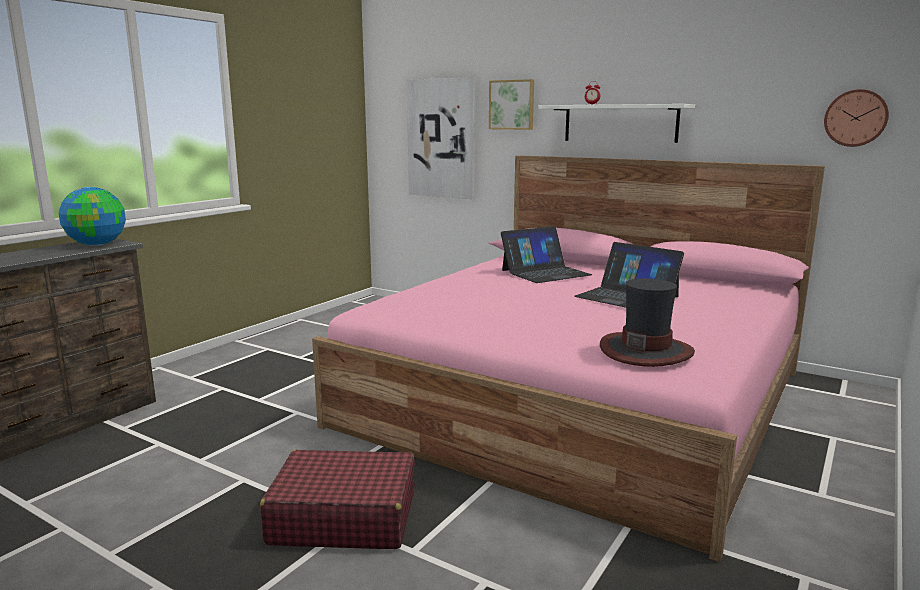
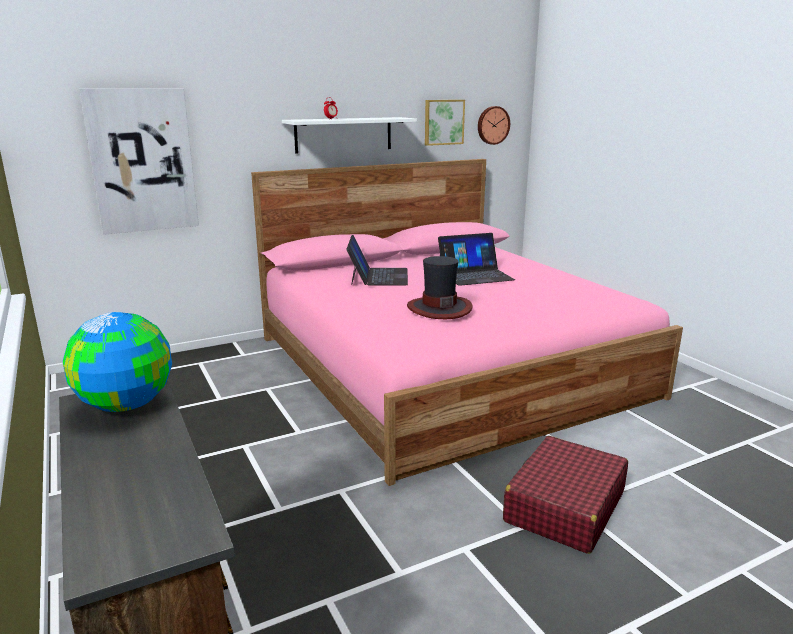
camera: 60 degrees left, 5 degrees up
(512, 105) = (233, 119): picture -> picture (443, 122)
(646, 351) = (593, 300): hat -> hat (439, 308)

